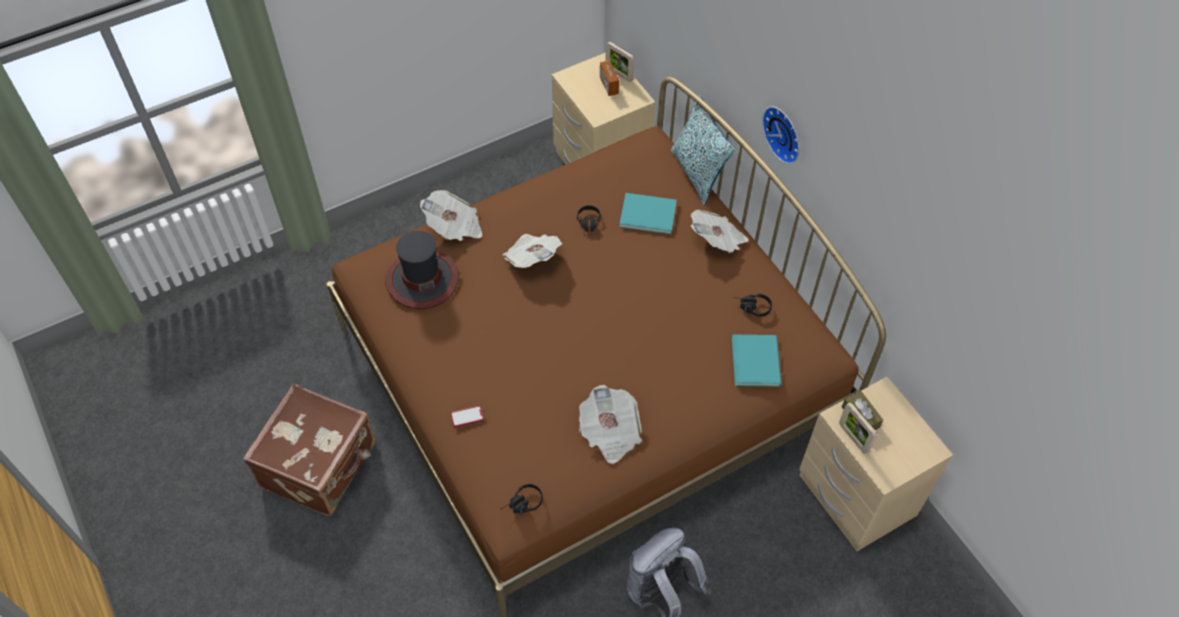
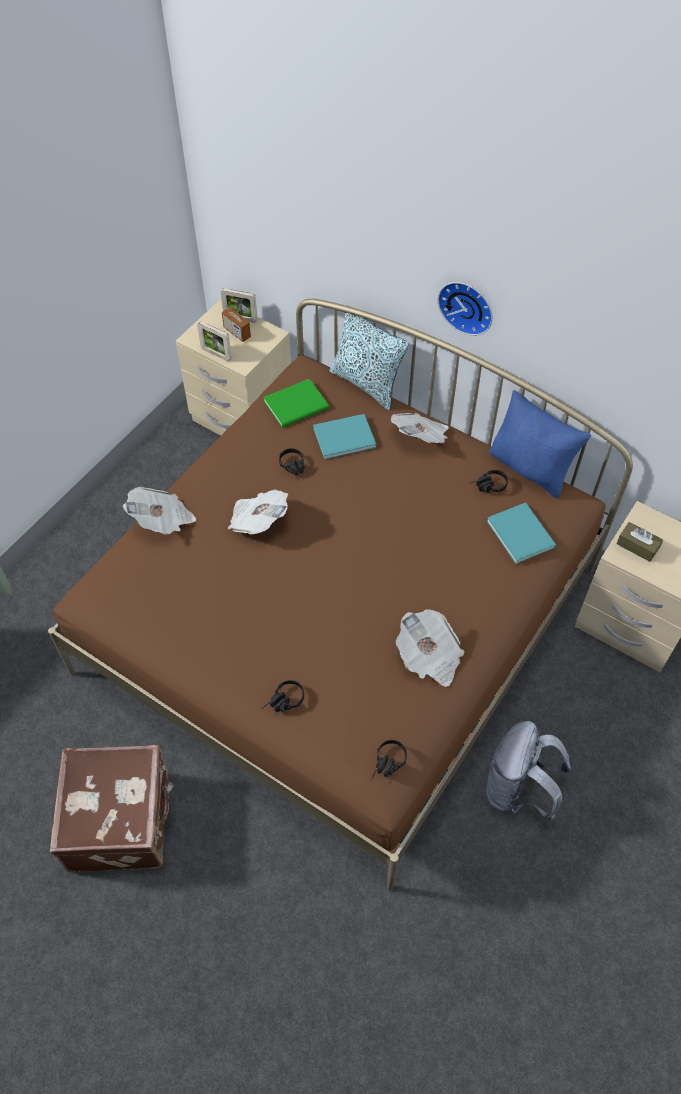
camera: 25 degrees left, 0 degrees up
(422, 279) = (159, 585): hat -> none
(467, 417) = (283, 702): phone -> black headphones
(624, 170) = (298, 405): none -> green book
(802, 307) = (530, 469): none -> blue pillow
(853, 438) = (643, 567): picture frame -> picture frame (216, 354)

